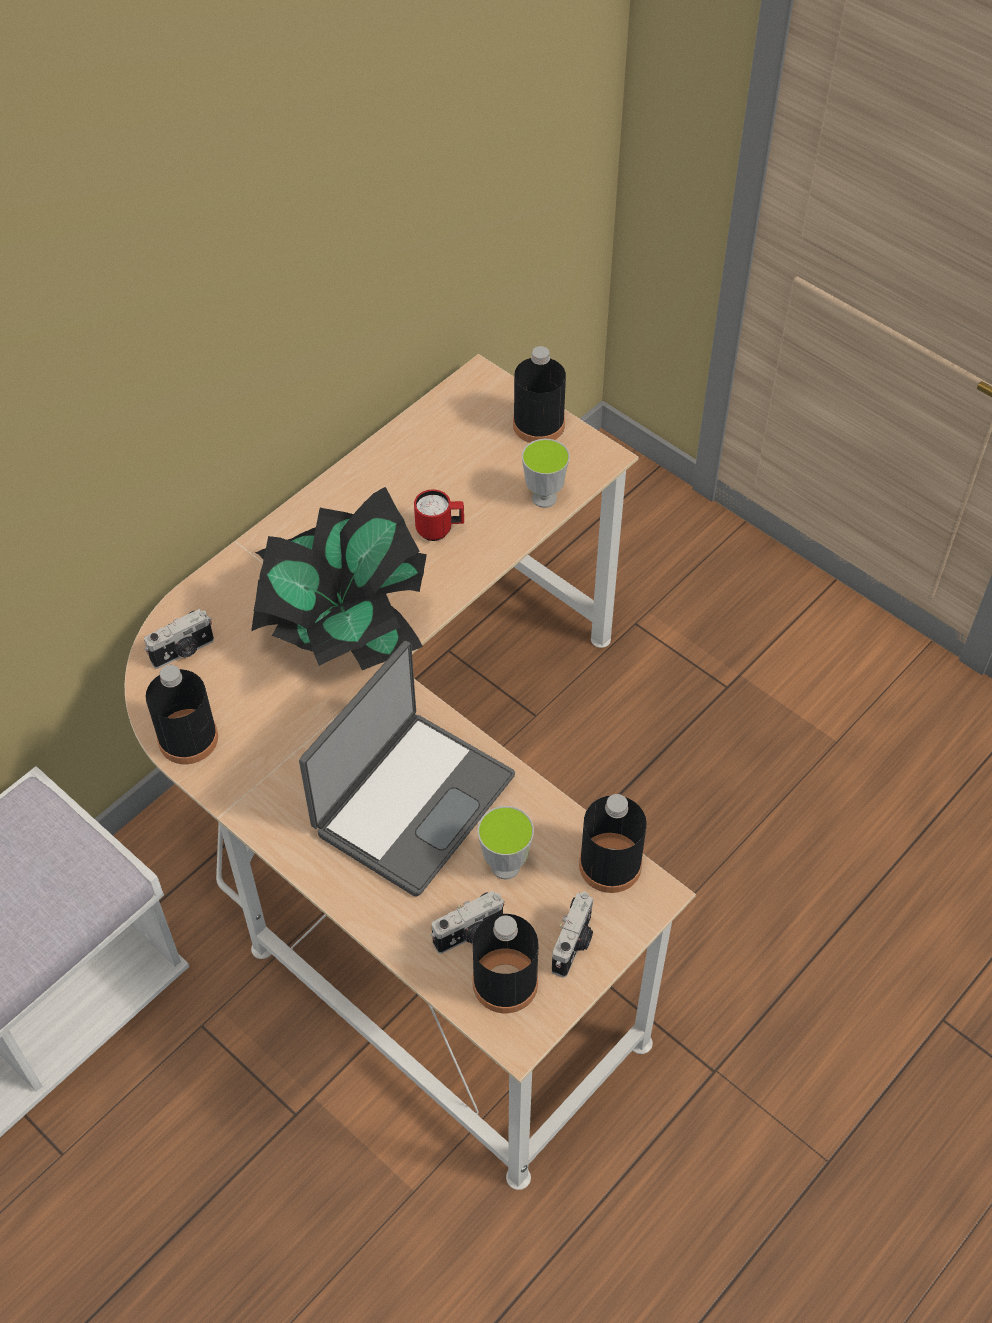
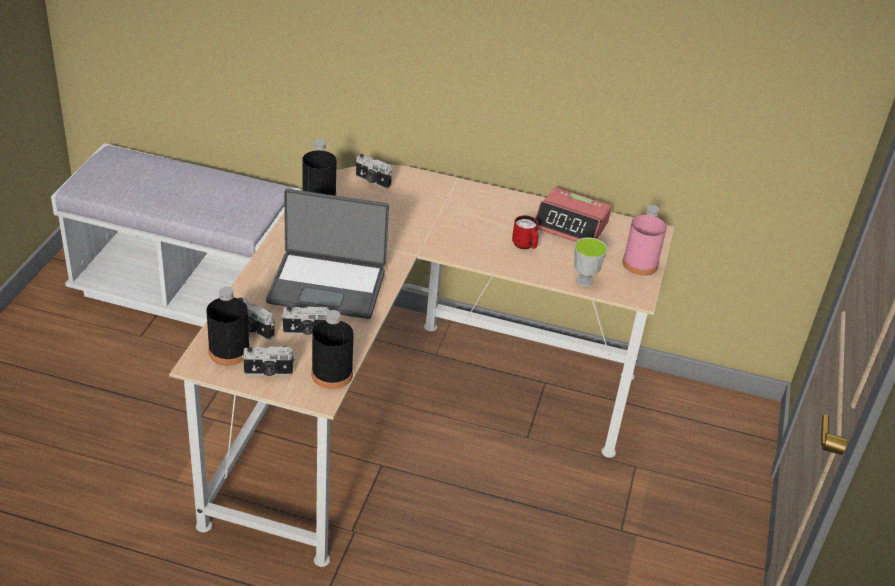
camera: 60 degrees right, 15 degrees down
(342, 631) = (425, 230): potted plant -> none
(420, 459) = (571, 225): none -> alarm clock
(505, 866) = (306, 332): cup -> camera
(538, 425) = (640, 264): black bottle -> pink bottle

